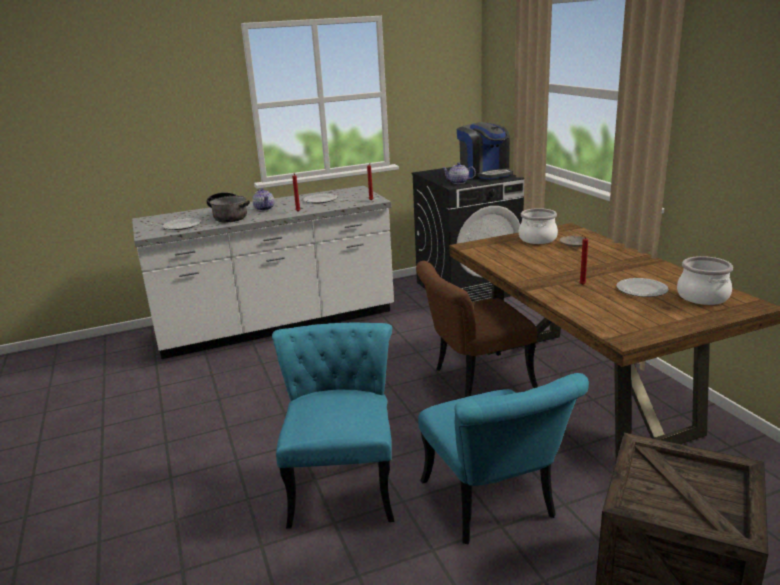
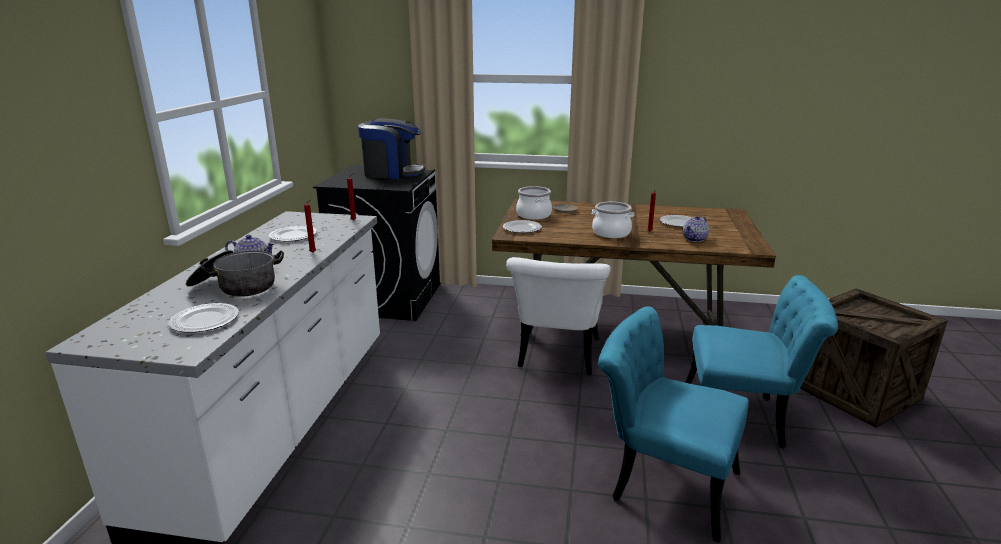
camera: 60 degrees left, 0 degrees up
(459, 182) = (397, 184): teapot -> teapot (695, 239)
(474, 380) = (557, 358): brown chair -> white chair
(493, 245) = (522, 228): none -> plate
(703, 297) = (708, 216): cooking pot -> cooking pot (611, 233)

